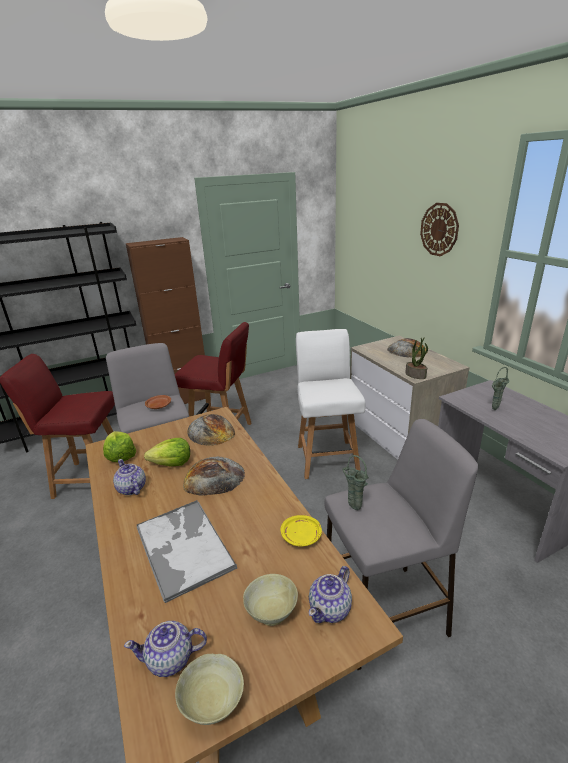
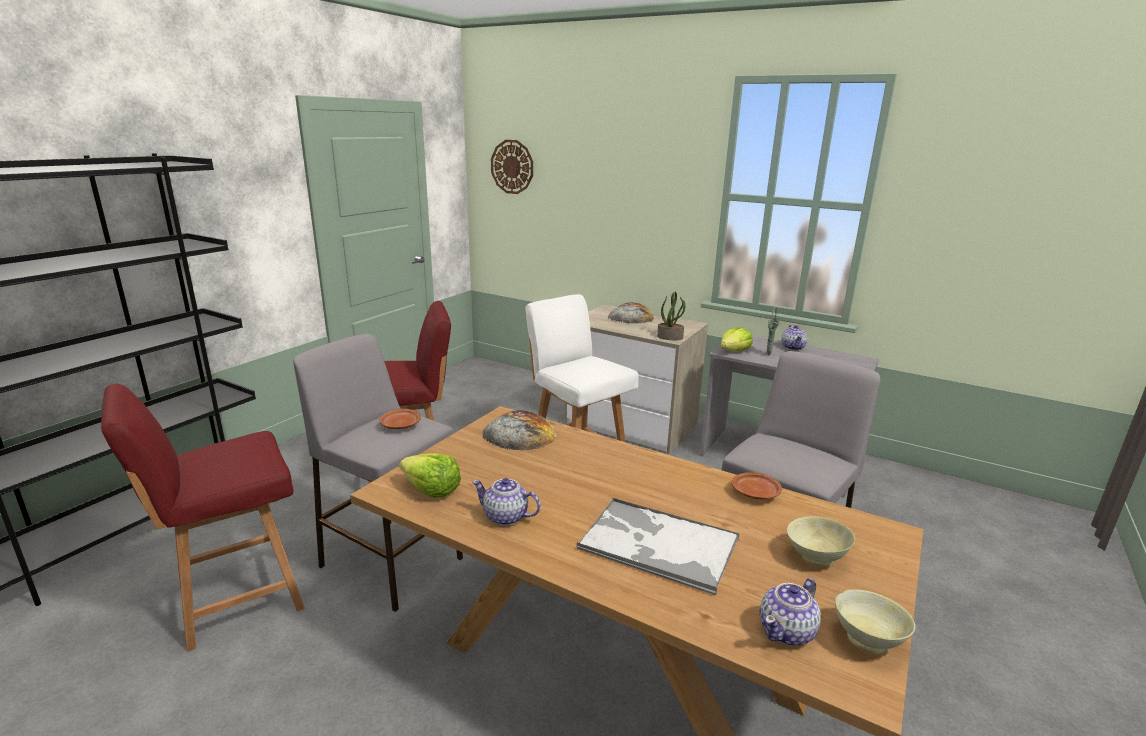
camera: 35 degrees left, 5 degrees down
(172, 463) = (519, 477): lettuce -> lettuce (734, 351)
(184, 399) = (298, 449): brown cabinet -> none
(214, 478) = (594, 475): bread -> none
(301, 536) = (756, 493): yellow plate -> brown plate
(330, 608) = (854, 534): teapot -> teapot (793, 347)
(353, 508) = (766, 457): green vase -> none
(439, 229) = (640, 175): wall clock -> wall clock (512, 167)

